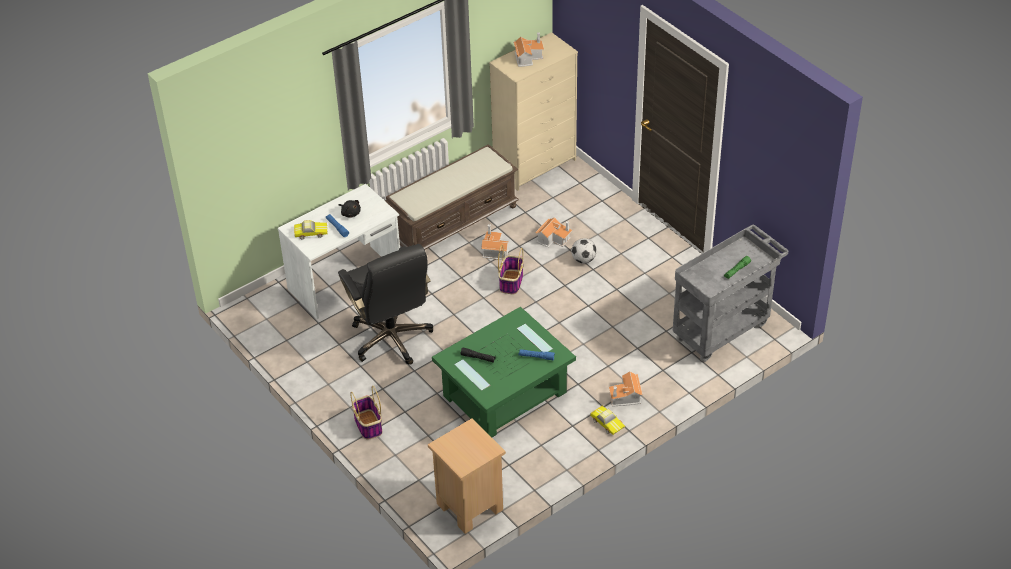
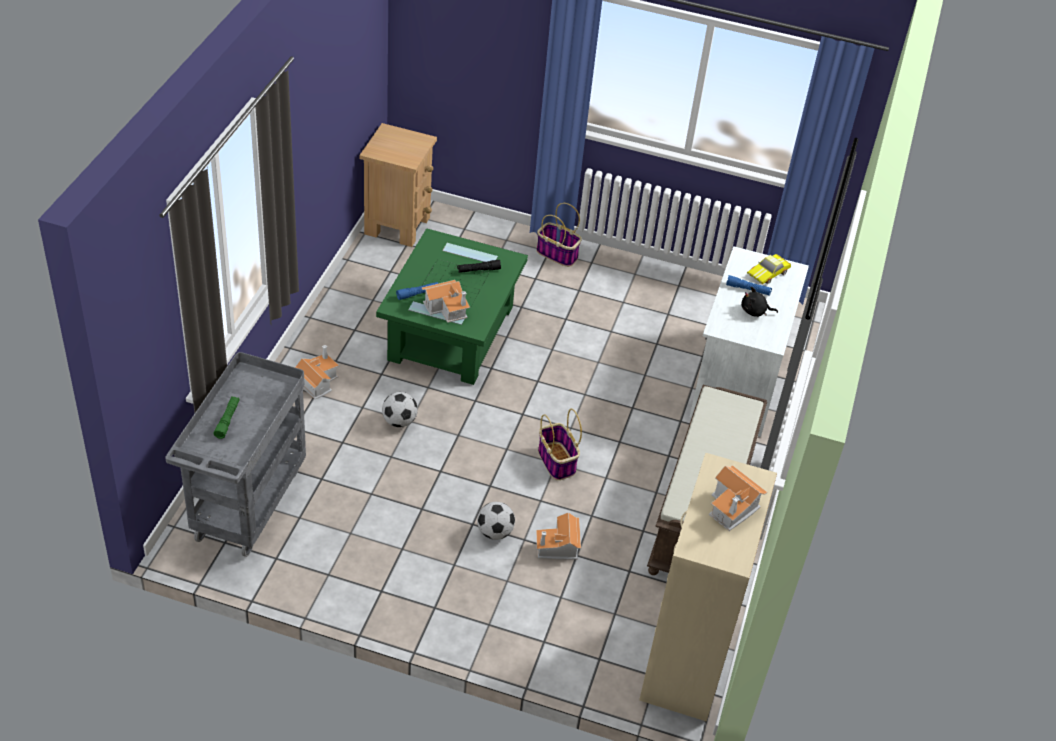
camera: 140 degrees right, 0 degrees up
(390, 336) = (626, 342): black office chair -> none
(494, 250) = (616, 495): toy house -> toy house (447, 308)
(590, 346) = (399, 421): none -> football
(607, 422) = (319, 347): toy car -> none

